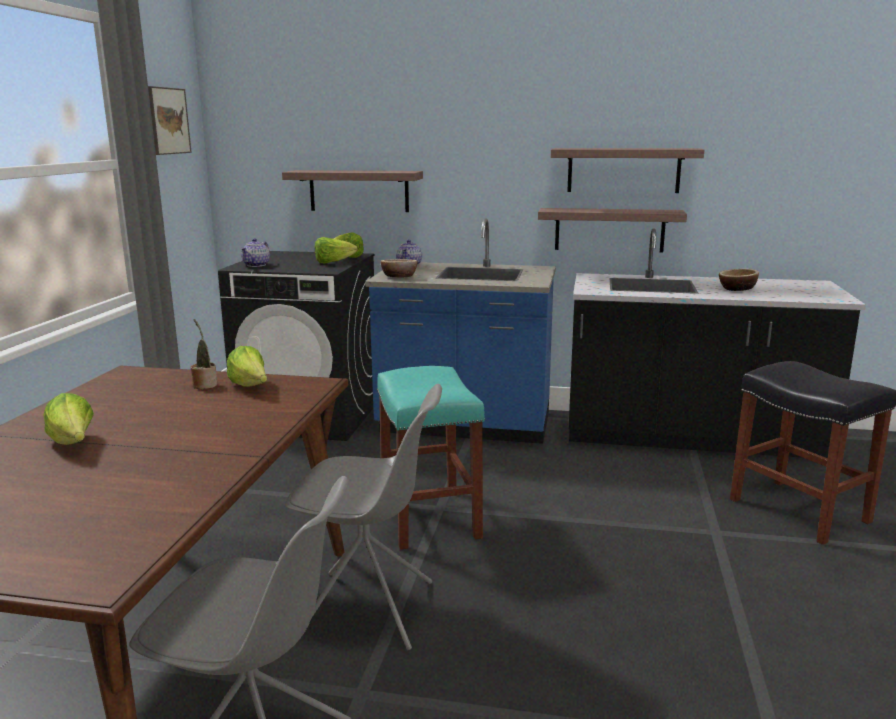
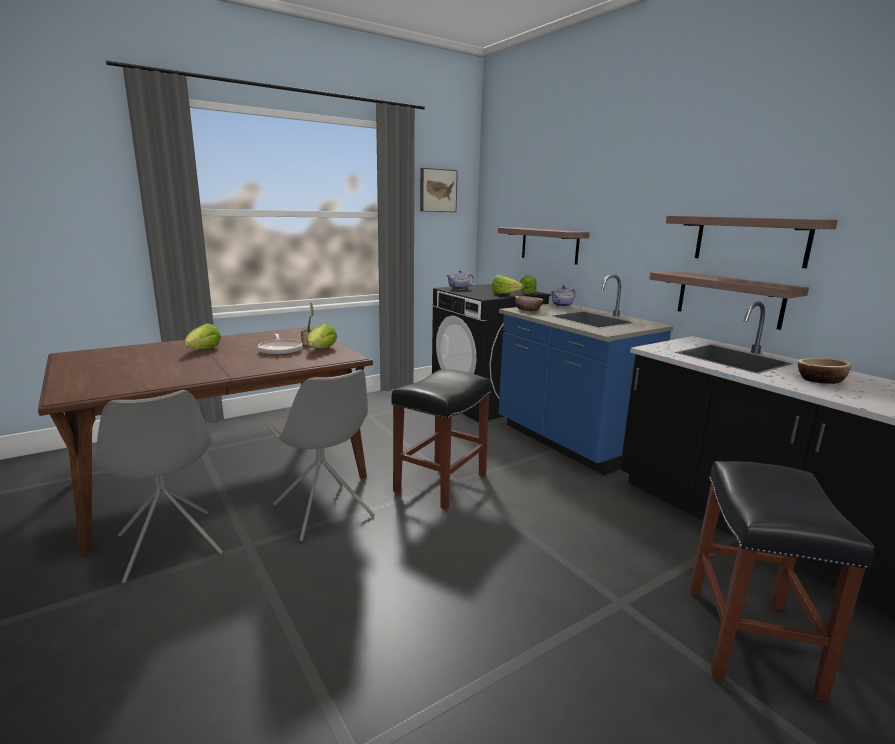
camera: 45 degrees right, 0 degrees up
(197, 404) = (280, 350): none -> frying pan
(428, 516) = (441, 482): turquoise stool -> black stool

